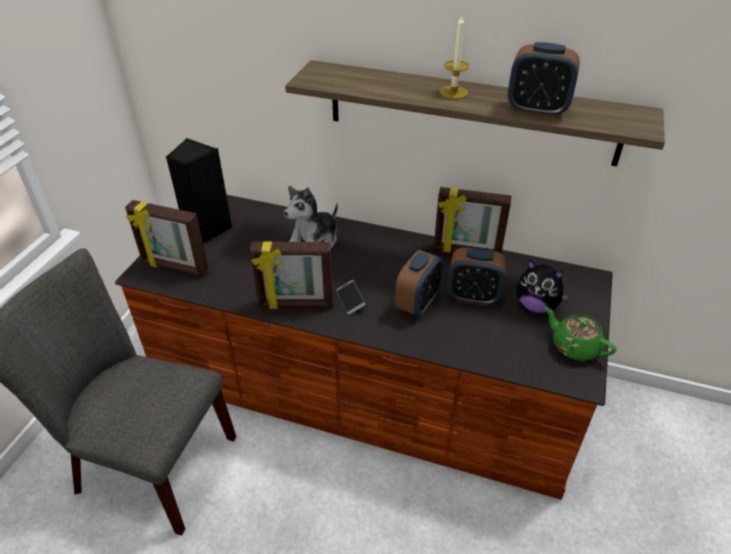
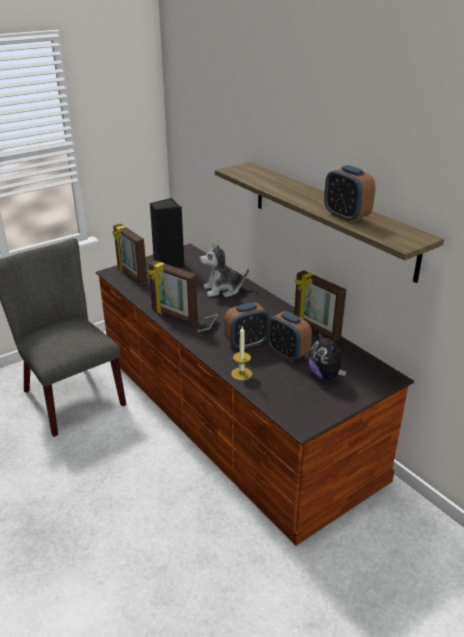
camera: 35 degrees right, 10 degrees down
(453, 92) = (308, 195): candle -> candle (241, 374)
(574, 346) = (322, 406): green teapot -> none

